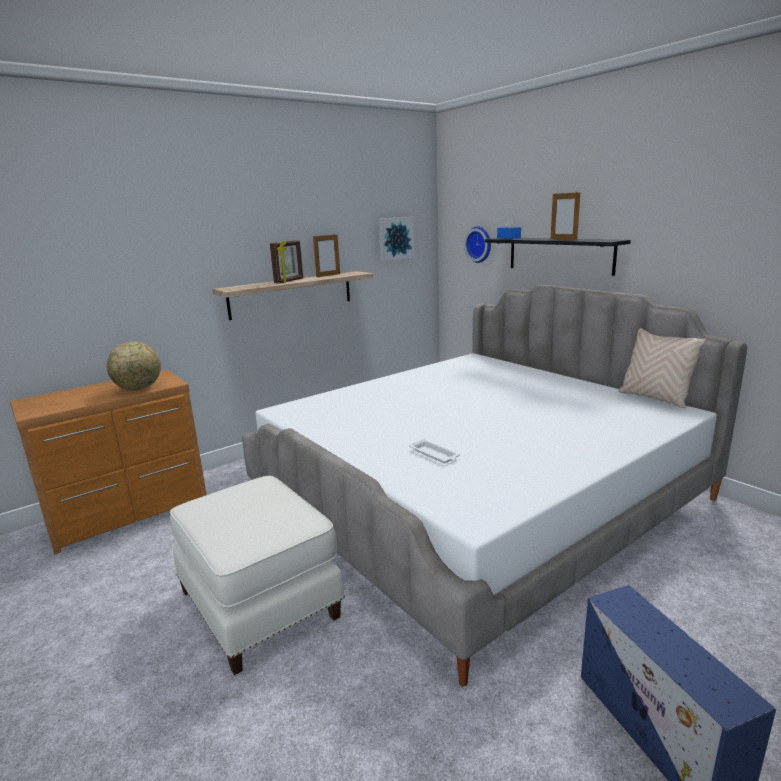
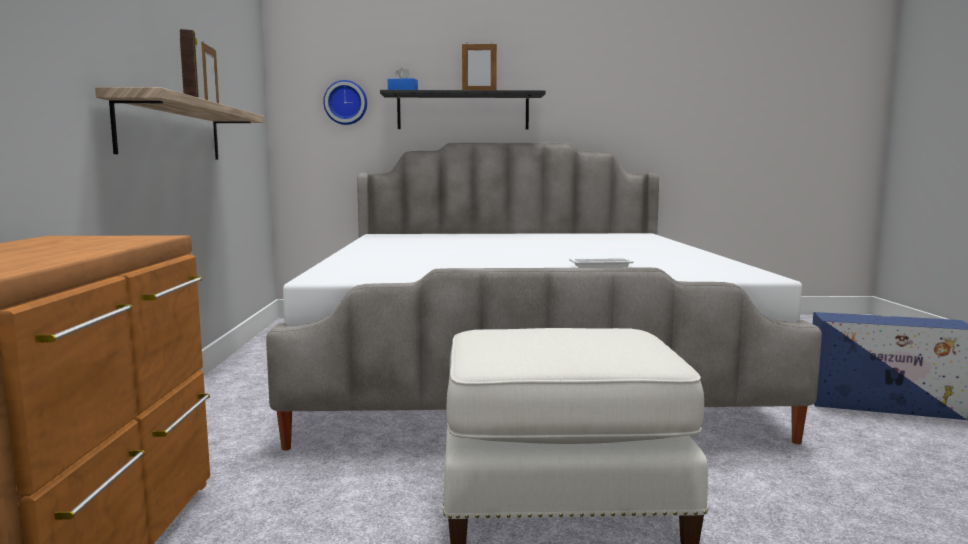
camera: 55 degrees left, 10 degrees down
(139, 389) = (112, 244): globe -> none
(395, 238) = (243, 82): picture -> none
(654, 398) = (602, 233): beige pillow -> none

